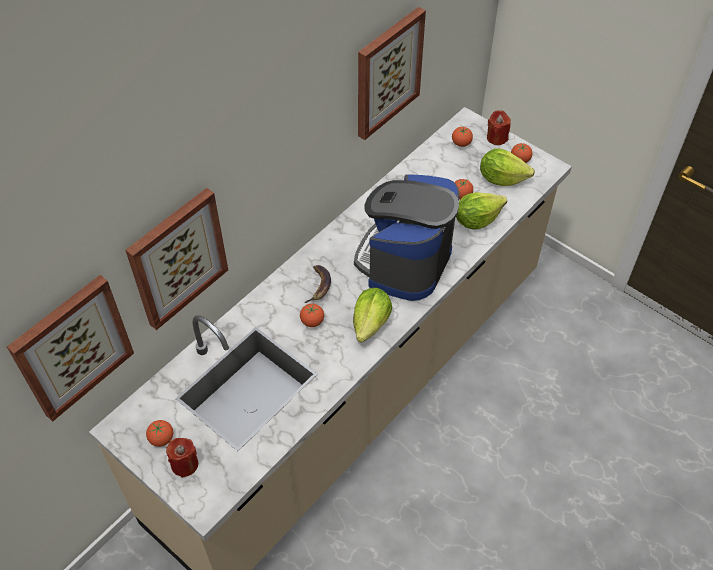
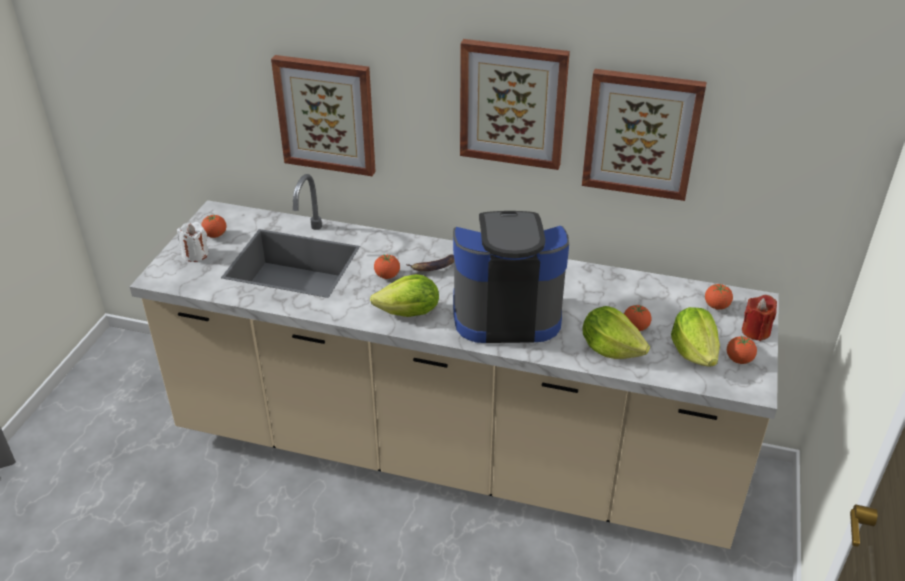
camera: 65 degrees right, 15 degrees down
(72, 347) = (212, 104): picture -> picture (513, 103)
(185, 464) = (195, 254): red candle -> white candle

